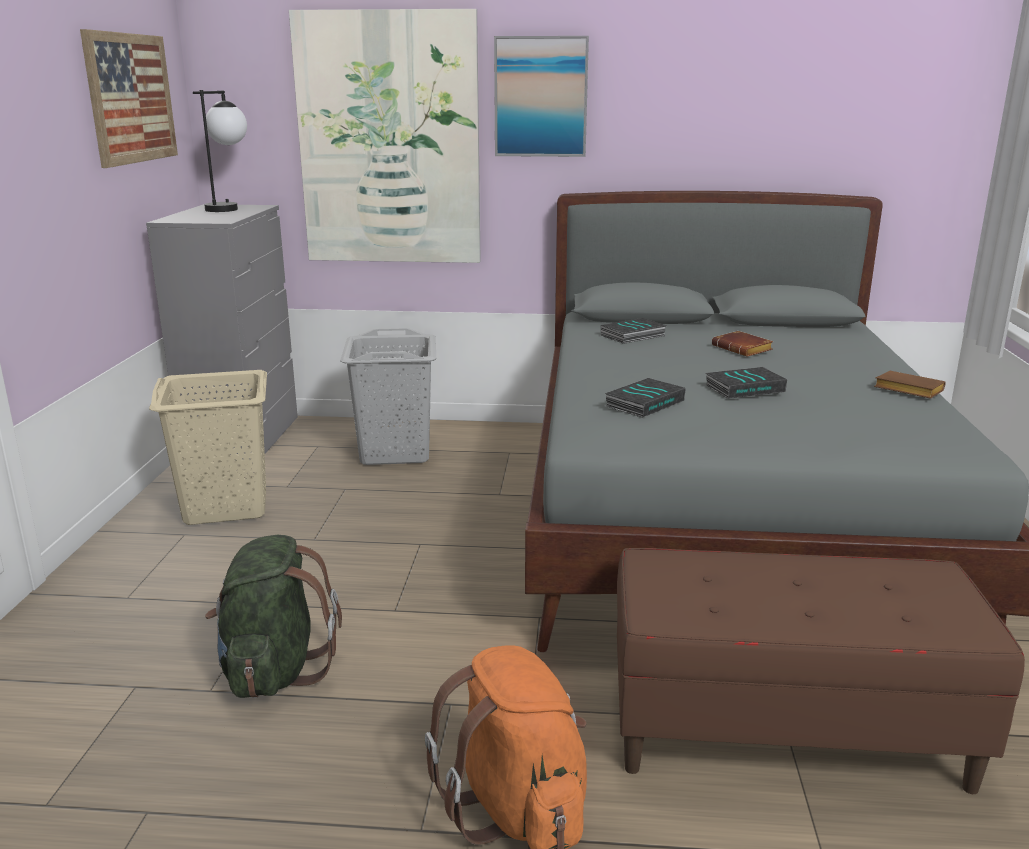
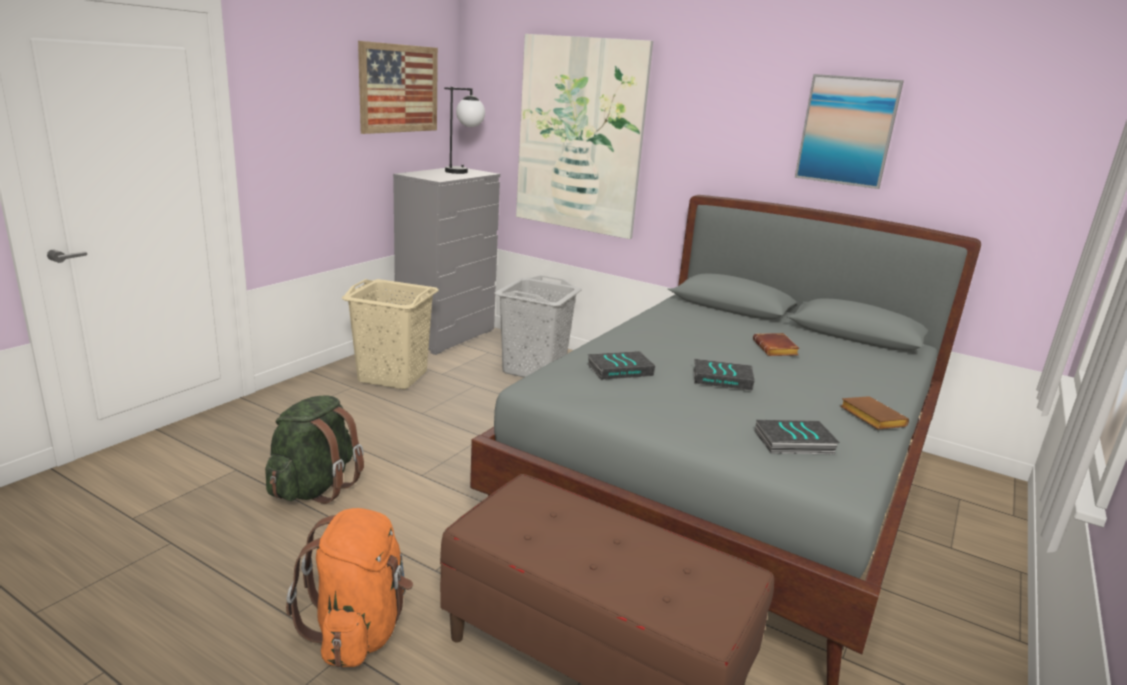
camera: 25 degrees right, 0 degrees up
(541, 97) = (692, 114): picture -> picture (847, 131)
(633, 336) = (700, 319): book -> book (793, 443)

